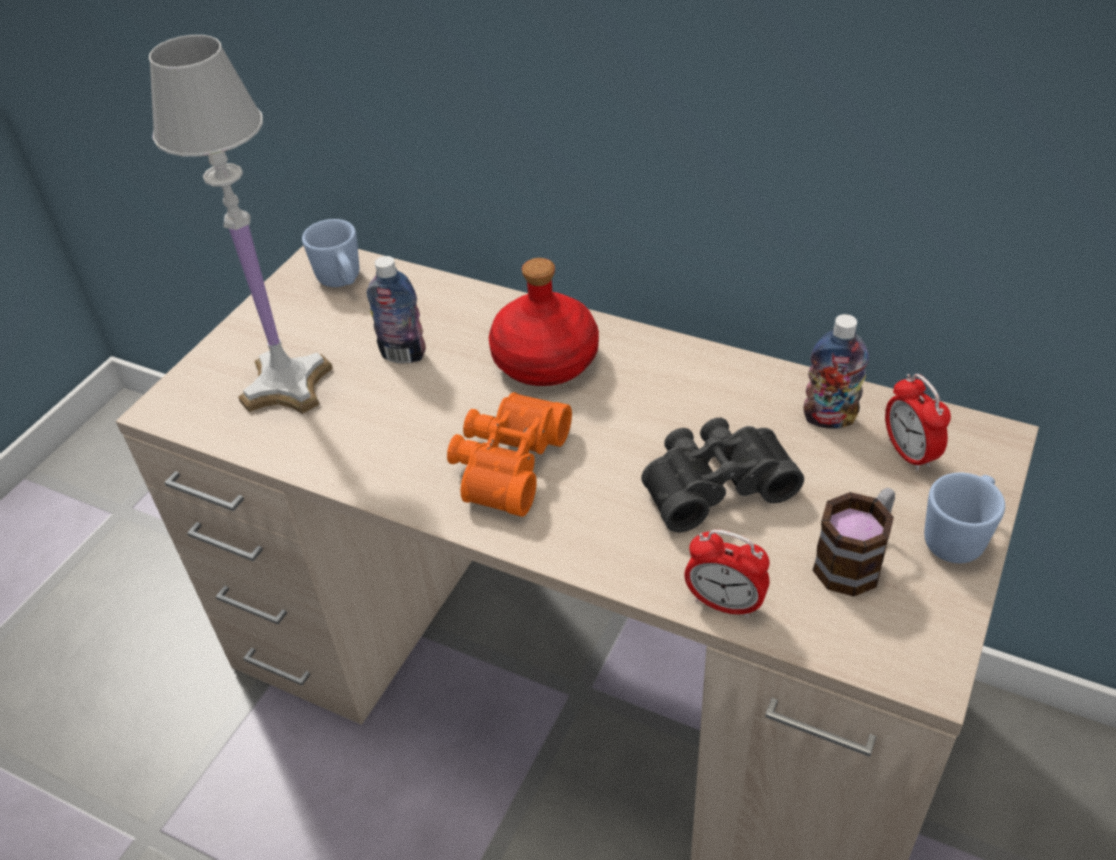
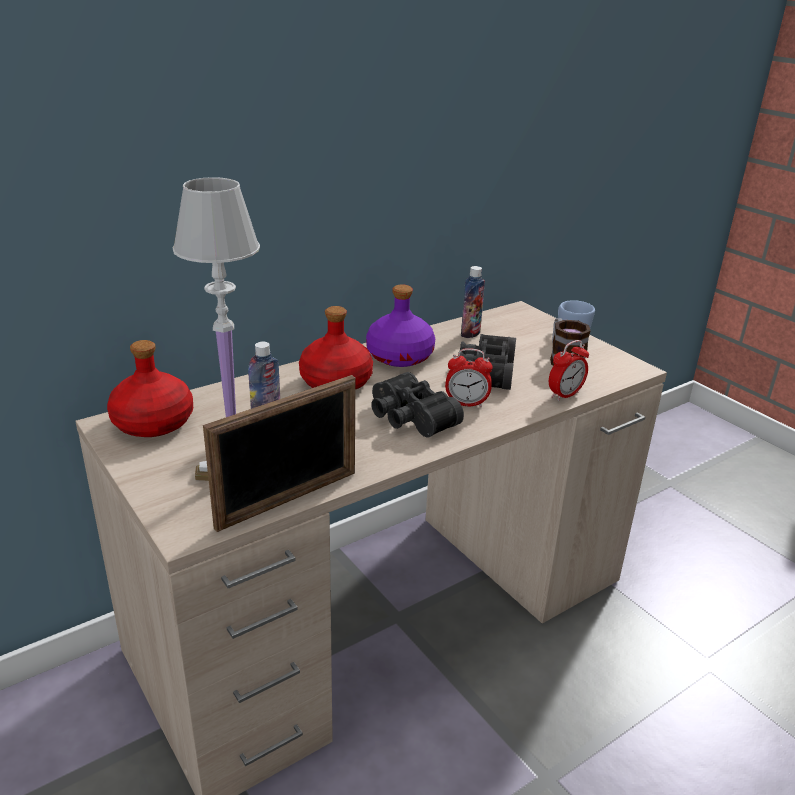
camera: 65 degrees left, 15 degrees down
(258, 448) = (288, 500): none -> picture frame
(342, 282) = (152, 422): blue mug -> red bottle
(505, 464) = (408, 418): orange binoculars -> black binoculars
(673, 383) = (400, 356): none -> purple bottle
(909, 453) = (511, 327): alarm clock -> alarm clock (466, 404)

